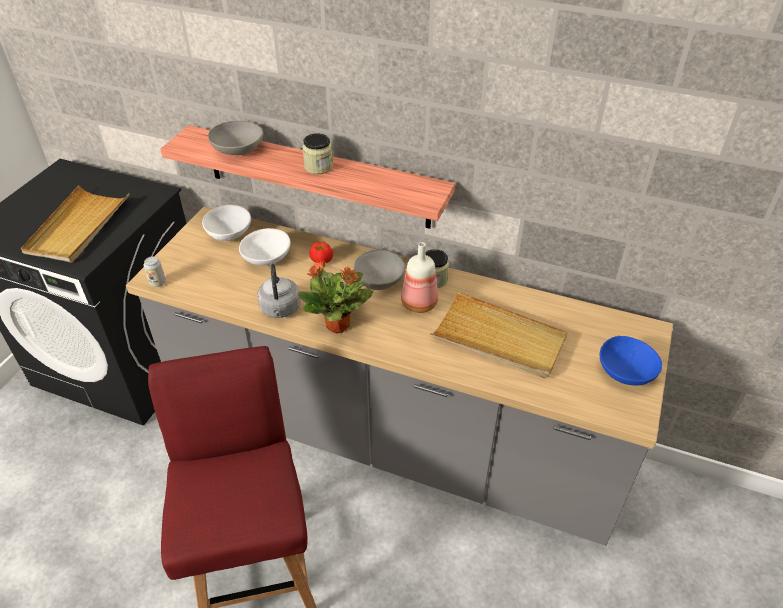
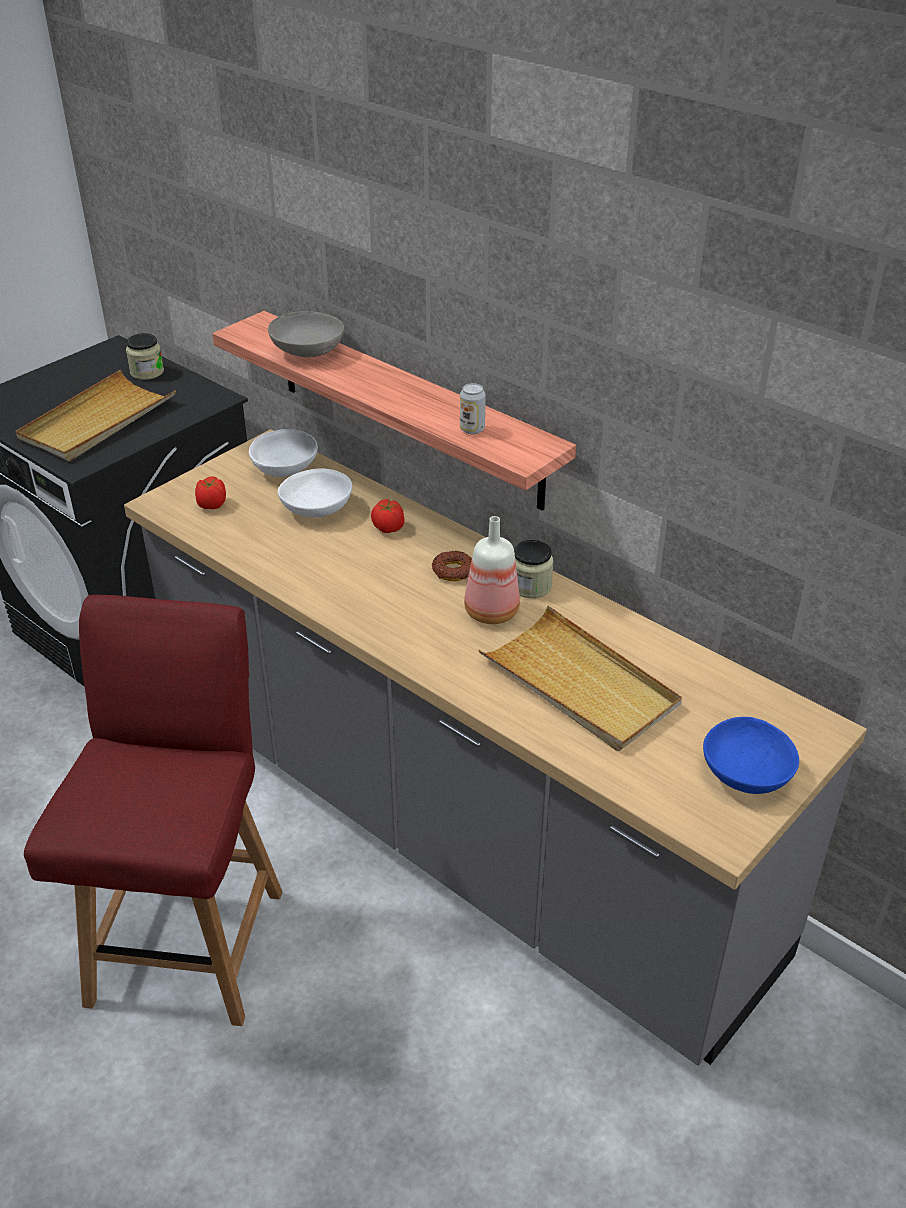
camera: 20 degrees right, 5 degrees down
(158, 283) = (163, 510): can -> can (472, 429)
(191, 271) = (211, 505): none -> tomato
(280, 310) = (299, 577): grey kettle -> none
(318, 167) = (399, 390): jar -> jar (147, 372)
(338, 325) = (365, 614): potted plant -> none
(380, 281) = (453, 571): grey bowl -> donut

